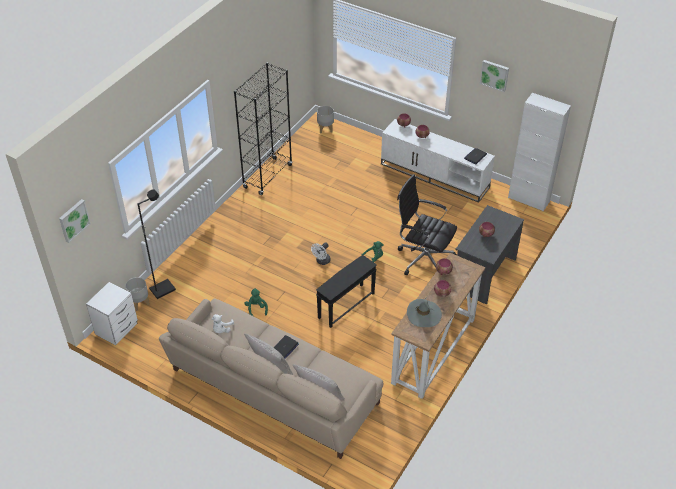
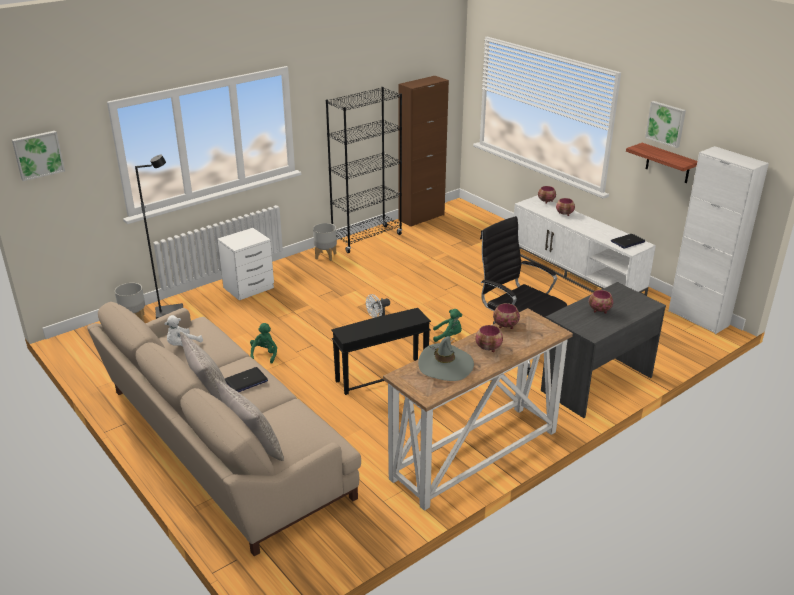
camera: 20 degrees right, 15 degrees down
(117, 328) = (89, 337): white nightstand -> white nightstand (250, 288)
(297, 142) = (421, 217): none -> brown cabinet
(325, 129) = (461, 212): grey planter -> grey planter (325, 256)
(497, 100) = (668, 163): none -> shelf

